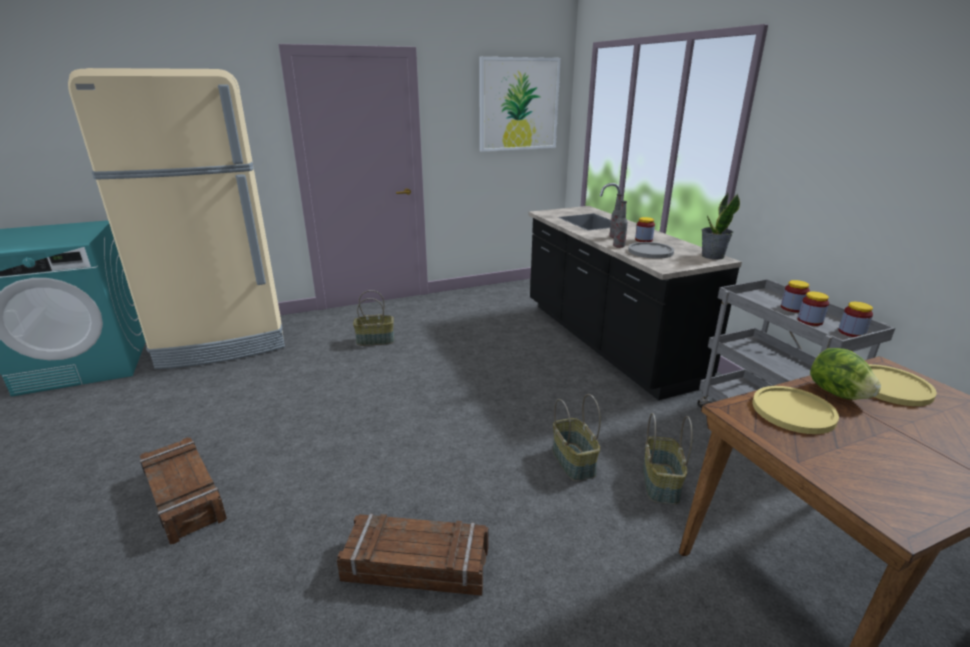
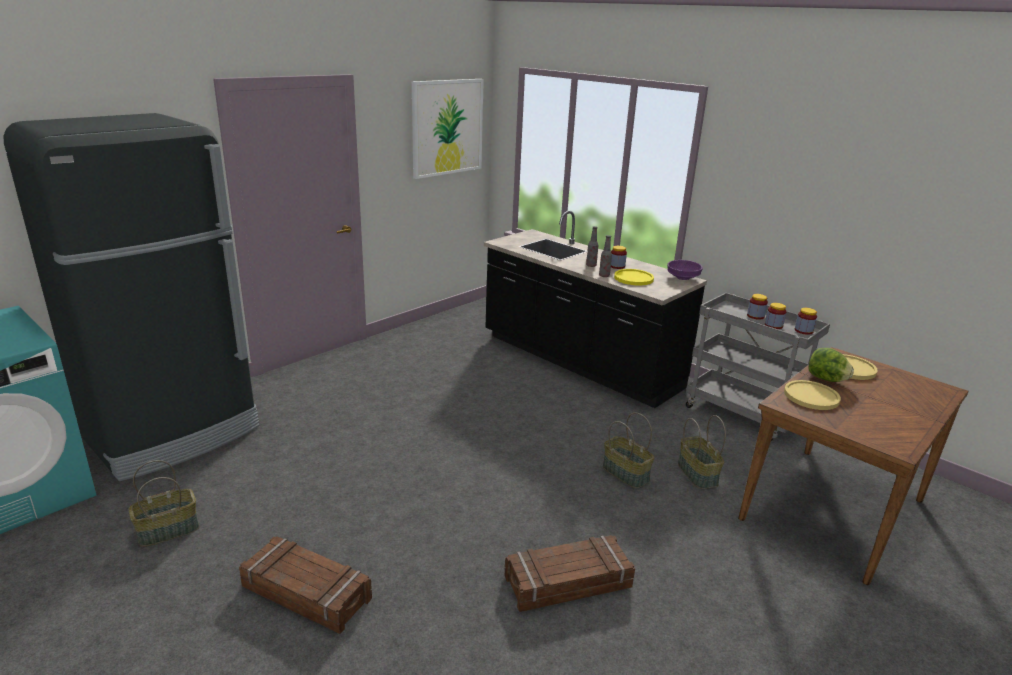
camera: 25 degrees left, 0 degrees up
(224, 341) = (174, 433): beige fridge -> black fridge
(376, 340) = (356, 399): basket -> basket (168, 530)
(650, 251) = (633, 278): grey plate -> yellow plate
(712, 256) = (682, 277): potted plant -> purple bowl

